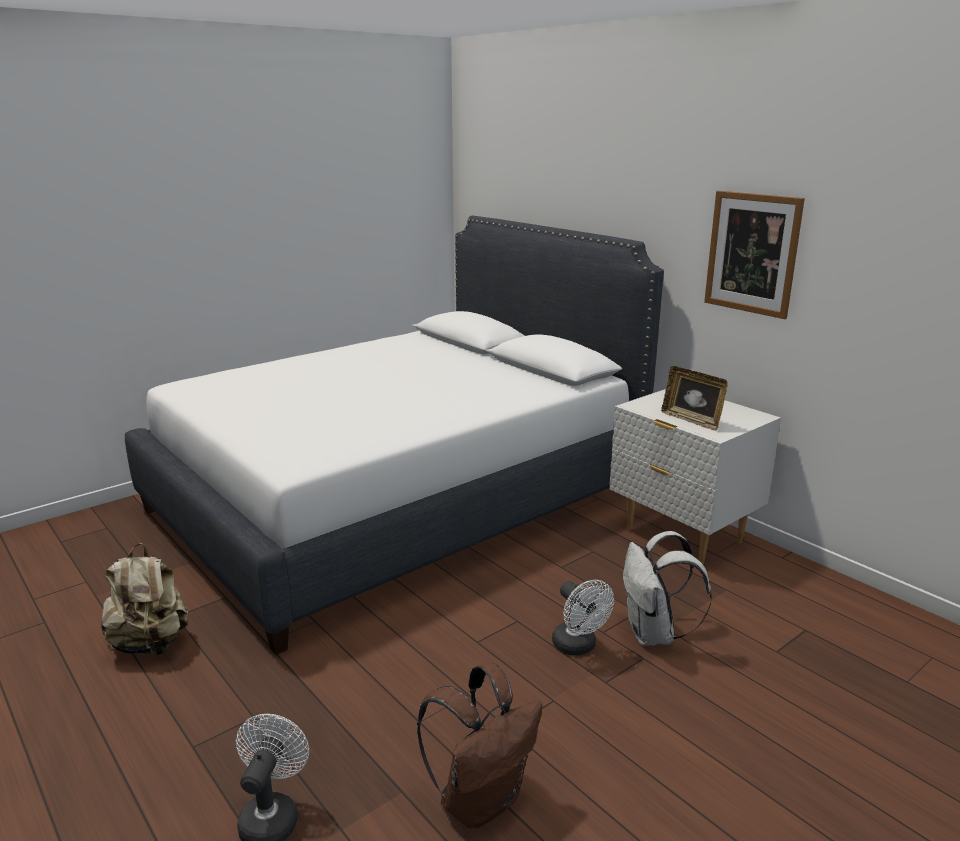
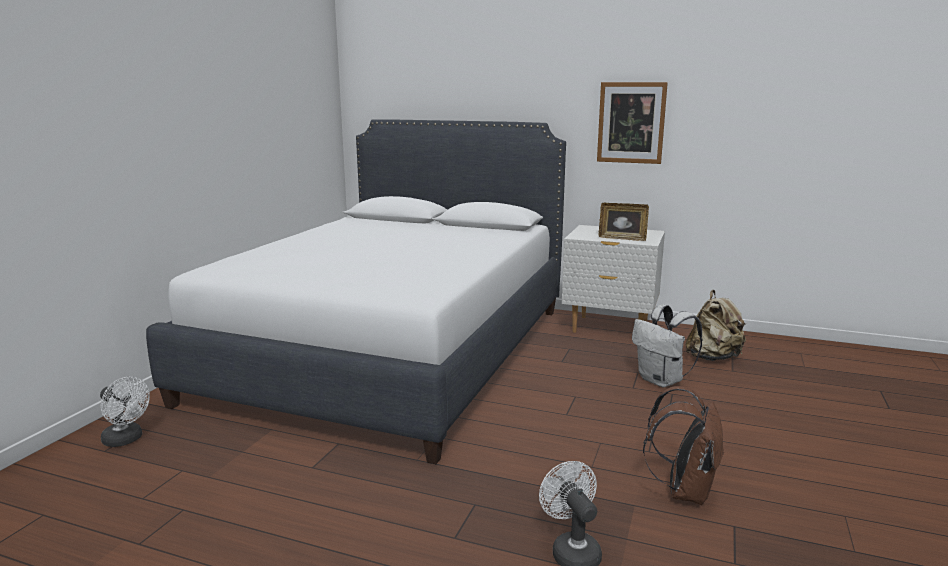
camera: 30 degrees left, 5 degrees down
(150, 643) = (317, 491): beige backpack -> beige backpack (713, 358)
(578, 647) = (630, 399): white fan -> white fan (126, 440)

